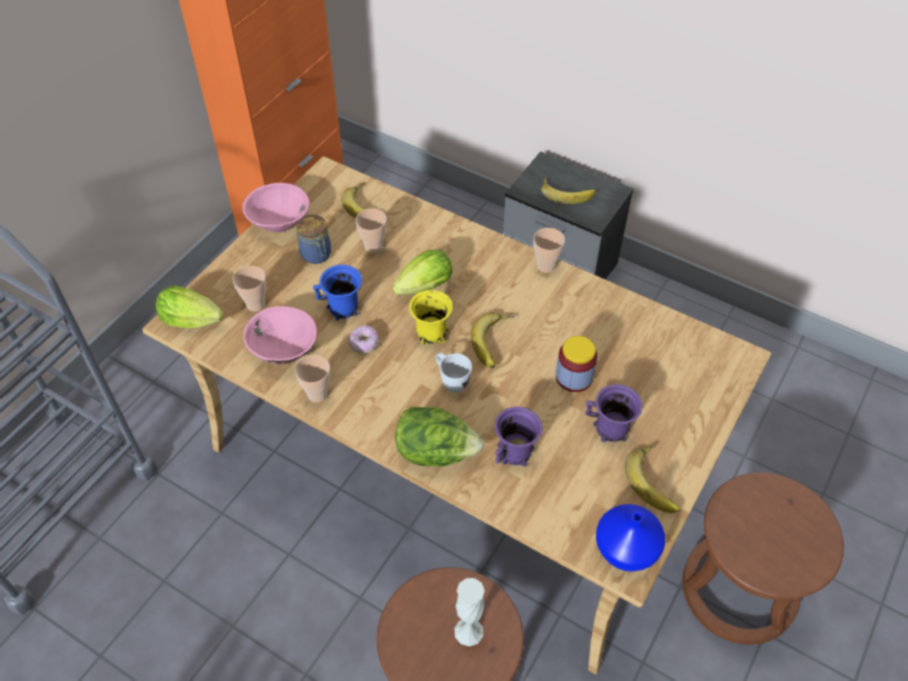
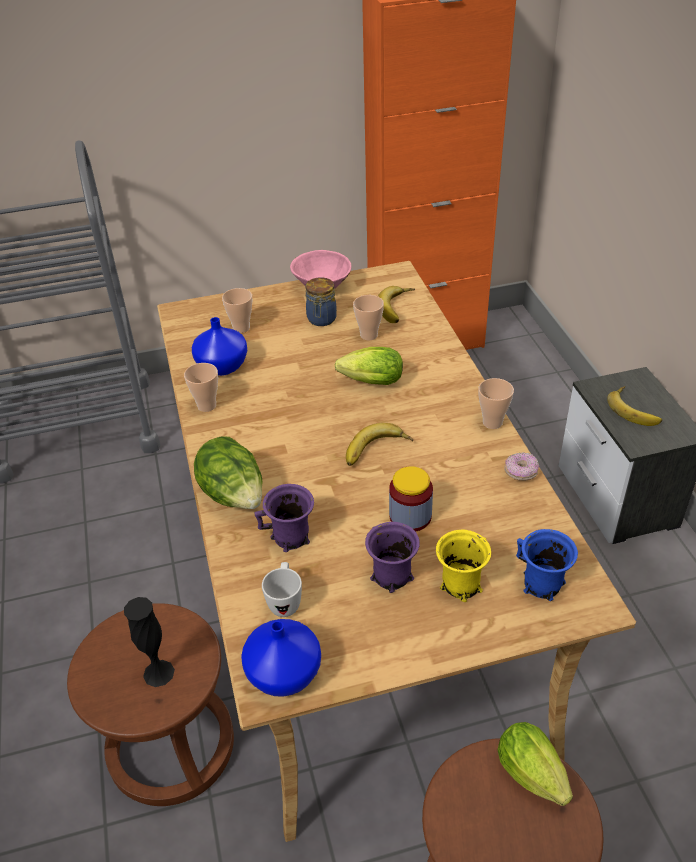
camera: 45 degrees right, 10 degrees down
(195, 321) = (192, 317): lettuce -> lettuce (535, 778)
(285, 351) = (221, 367): pink bowl -> blue vase
(344, 308) = (295, 363): blue mug -> blue mug (542, 584)
(364, 344) = (279, 394): donut -> donut (521, 472)
(431, 333) = (336, 415): yellow mug -> yellow mug (460, 584)
(451, 381) = (308, 456): white mug -> white mug (285, 601)
(468, 631) = (158, 673): white vase -> black vase
(656, 482) = (377, 643): banana -> none

